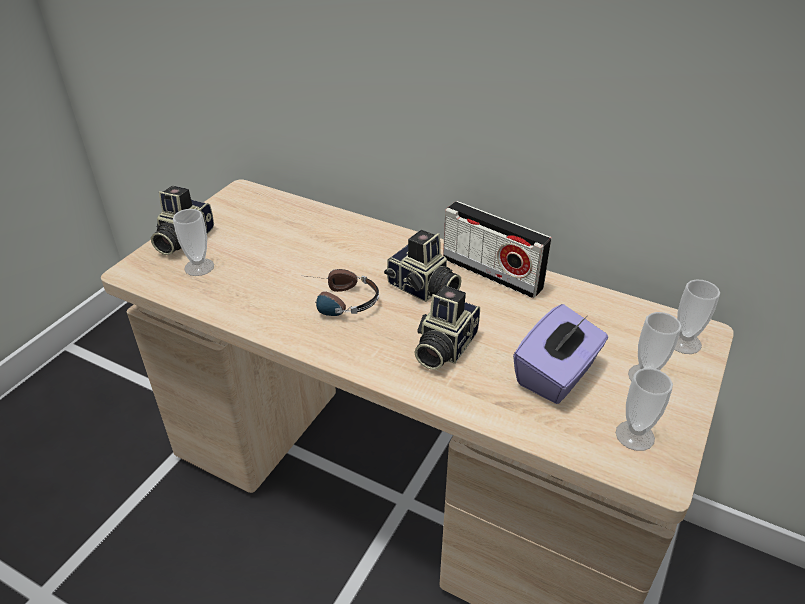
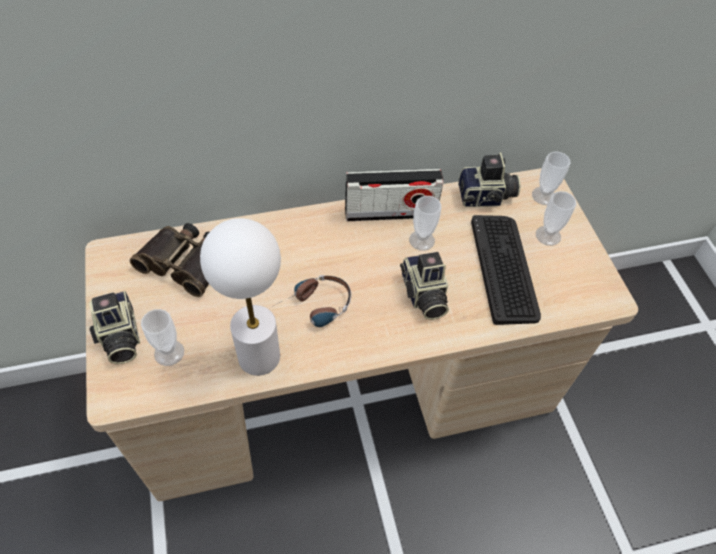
camera: 45 degrees left, 15 degrees up
(252, 307) = (258, 357): none -> white table lamp
(283, 221) = (185, 262): none -> binoculars
(422, 289) = (361, 257): camera -> camera (486, 197)
(556, 375) = (504, 268): purple tissue box -> keyboard
(635, 435) = (578, 281): cup -> cup (421, 240)

